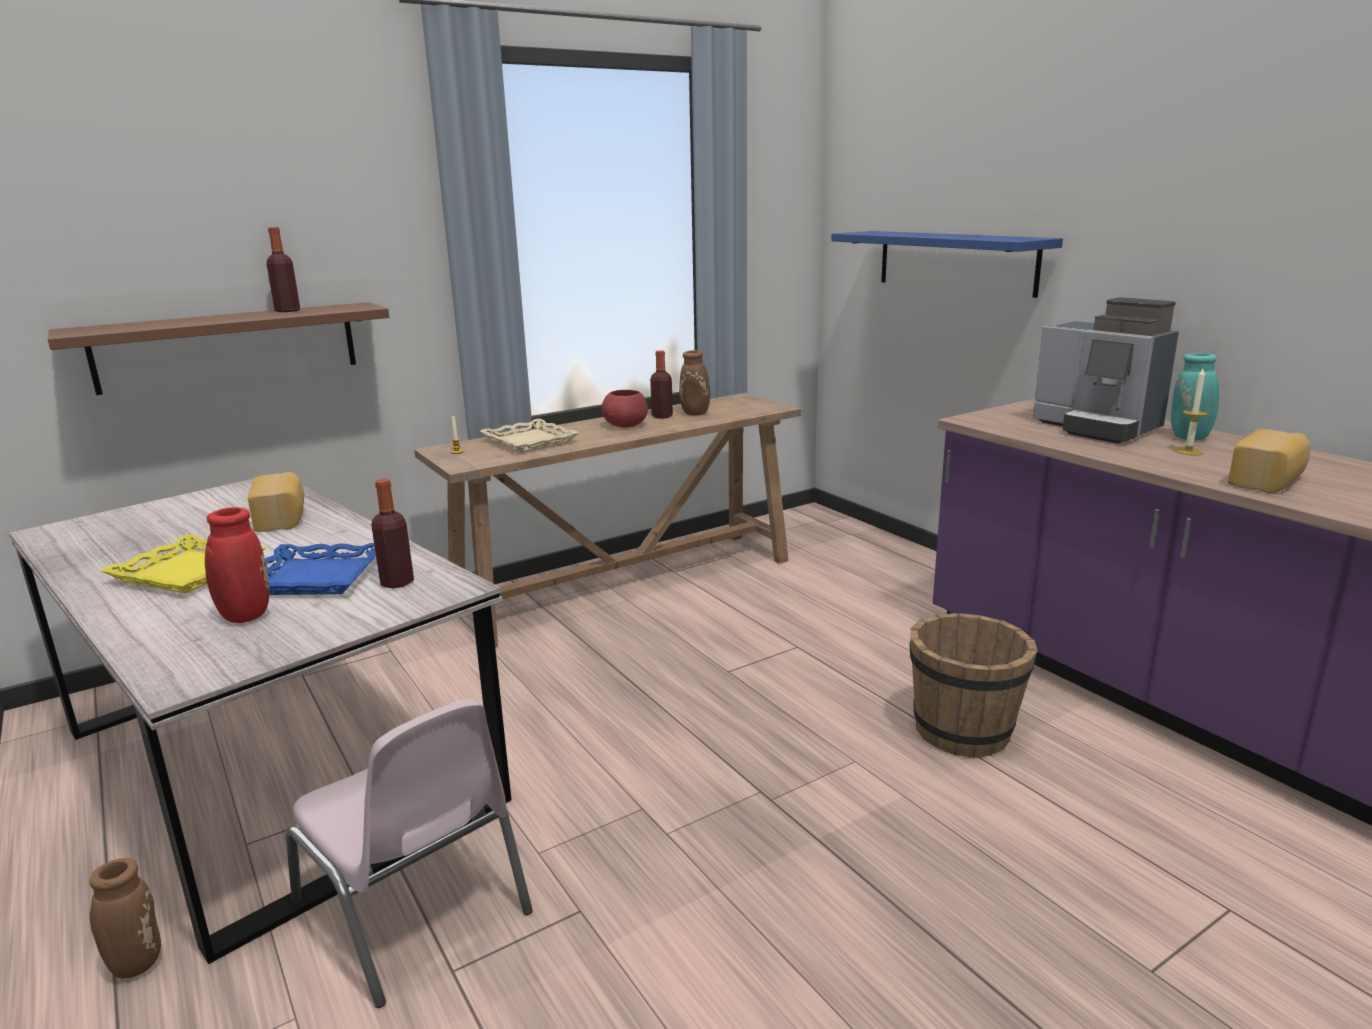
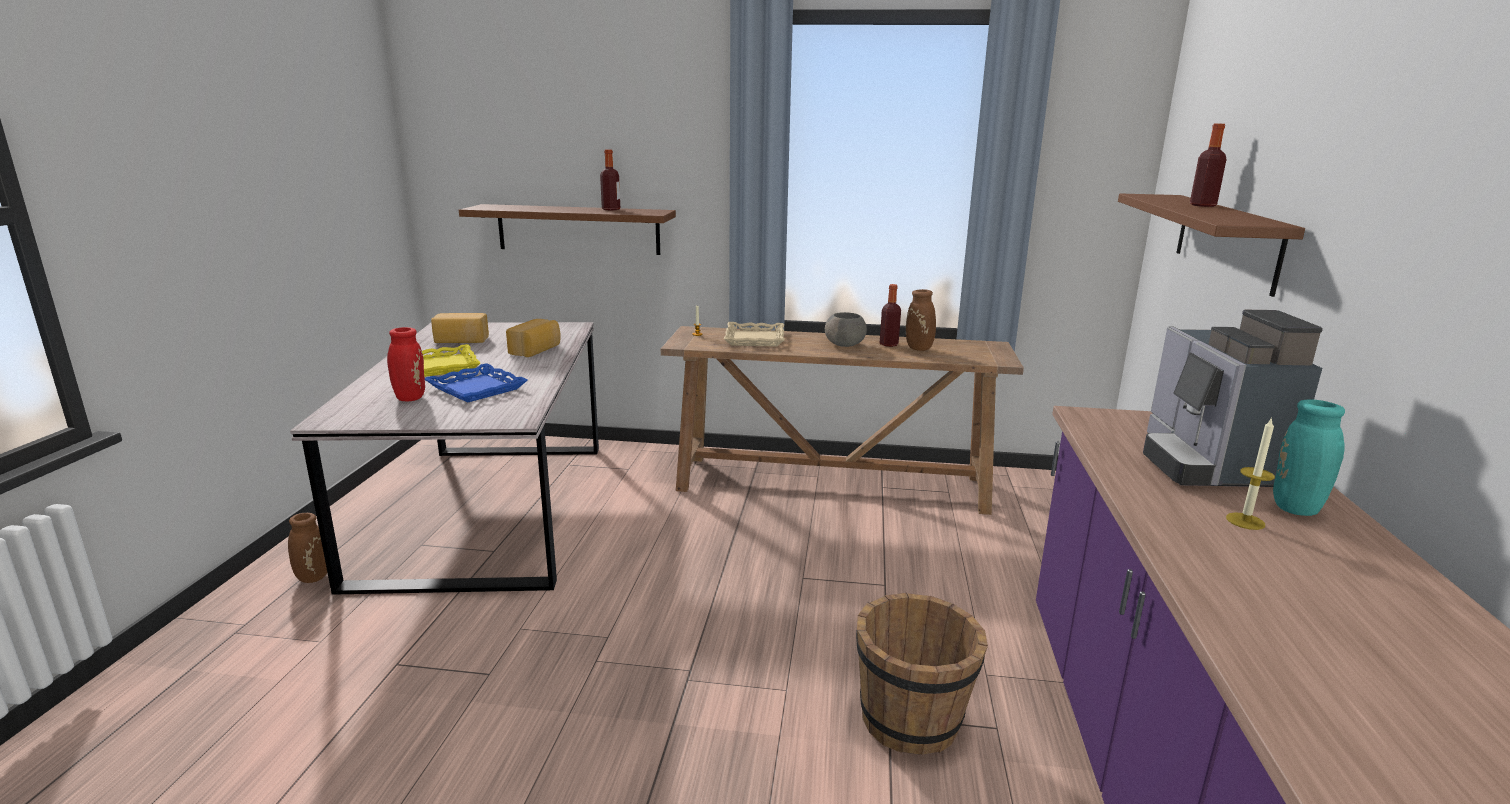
camera: 40 degrees right, 0 degrees up
(397, 582) = (501, 405): bottle -> bottle (1202, 205)
(415, 910) = (429, 622): pink chair -> none
(626, 425) = (845, 344): red bowl -> grey bowl
(955, 262) = (1226, 240): blue shelf -> brown shelf
(1267, 481) = (1248, 584): bread -> bread (461, 341)

